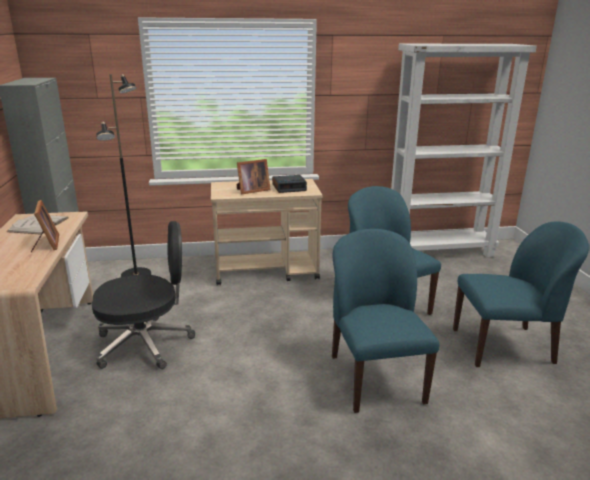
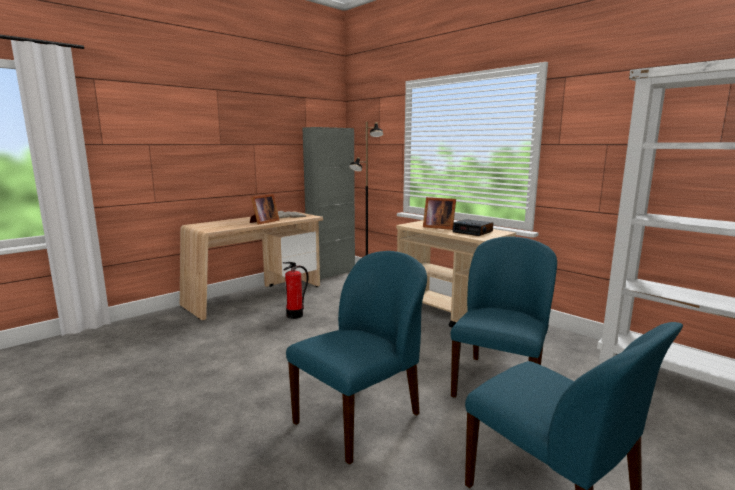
camera: 55 degrees right, 10 degrees down
(146, 343) = (295, 315): black office chair -> fire extinguisher

